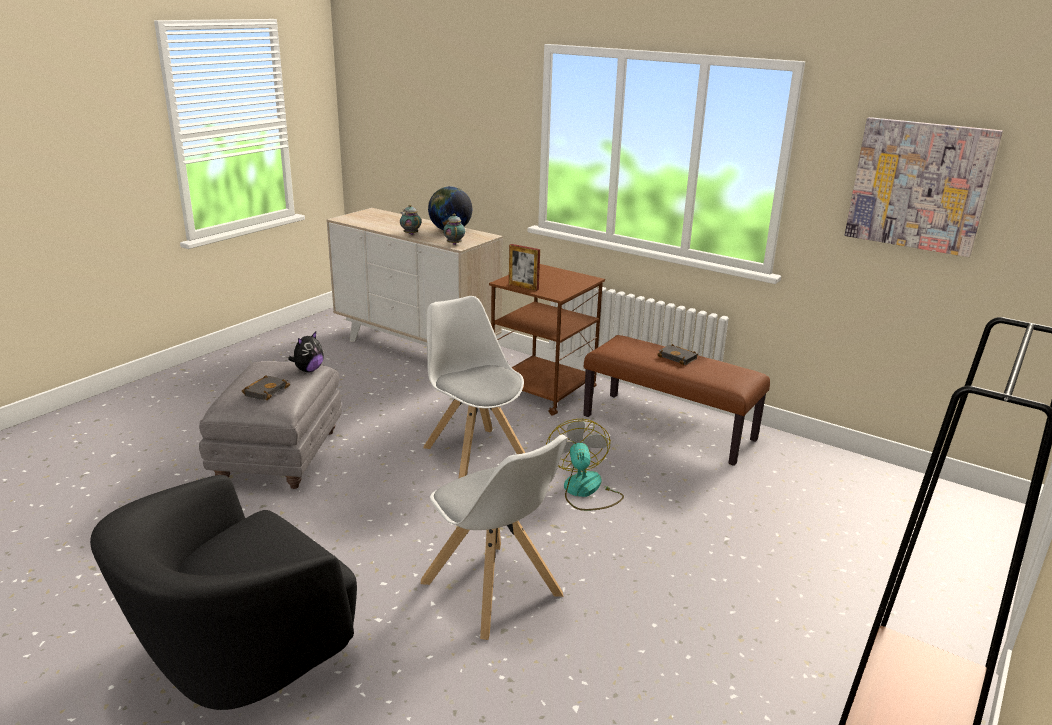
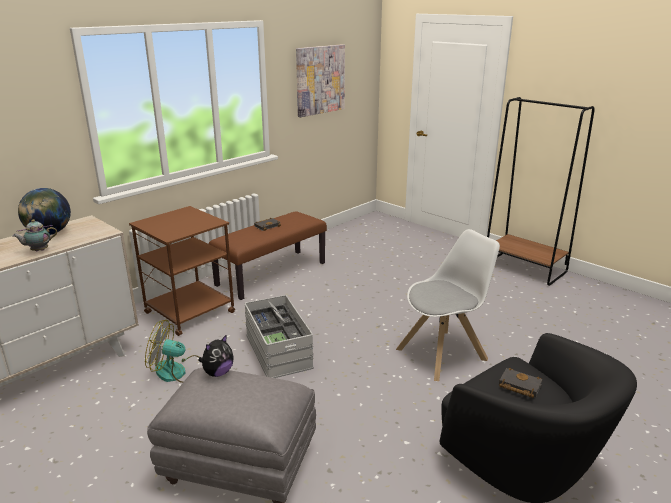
camera: 80 degrees left, 0 degrees up
(266, 390) = (262, 394): black book -> black book (518, 386)
(308, 370) = (218, 373): plush toy -> plush toy turned 90 degrees clockwise
(454, 244) = (97, 233): teapot -> none
(474, 454) = (277, 350): chair -> grey storage box
(523, 287) = (188, 231): picture frame -> none
(585, 491) = (340, 312): fan -> fan (178, 372)

